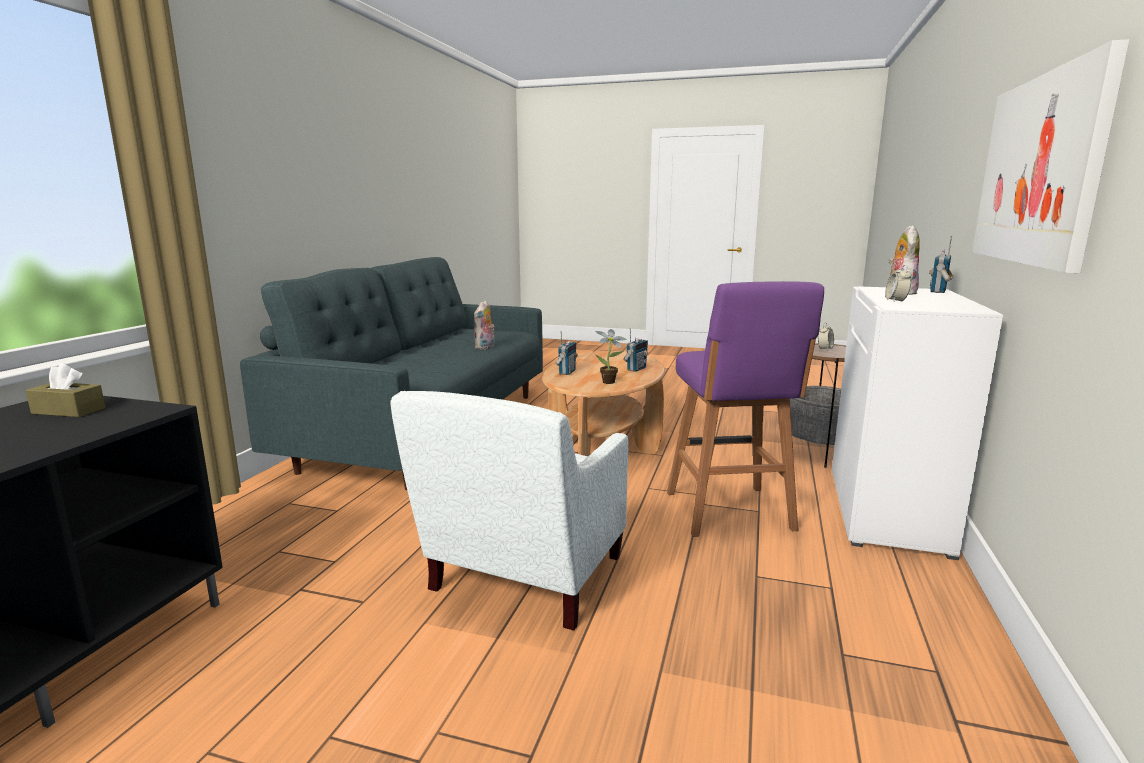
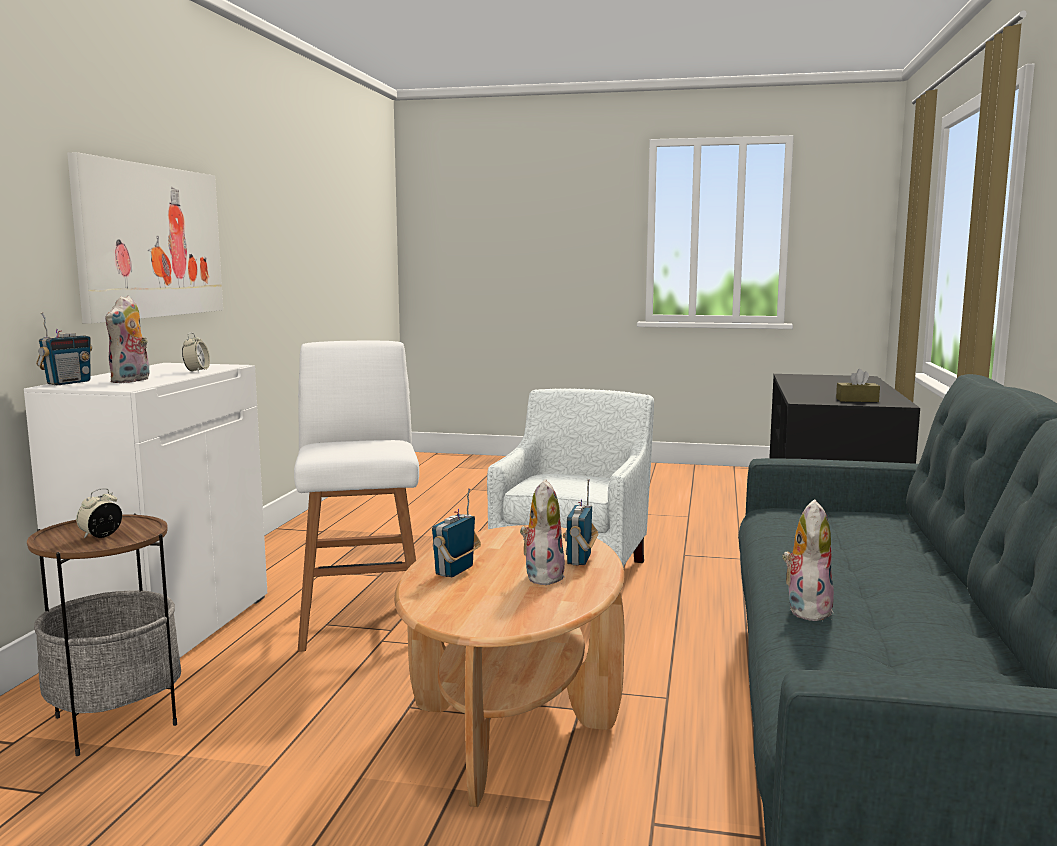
camera: 175 degrees right, 5 degrees down
(590, 366) = (542, 576): none -> plush toy
(610, 382) = (503, 540): potted plant -> none
(730, 513) = (362, 620): purple stool -> white stool

